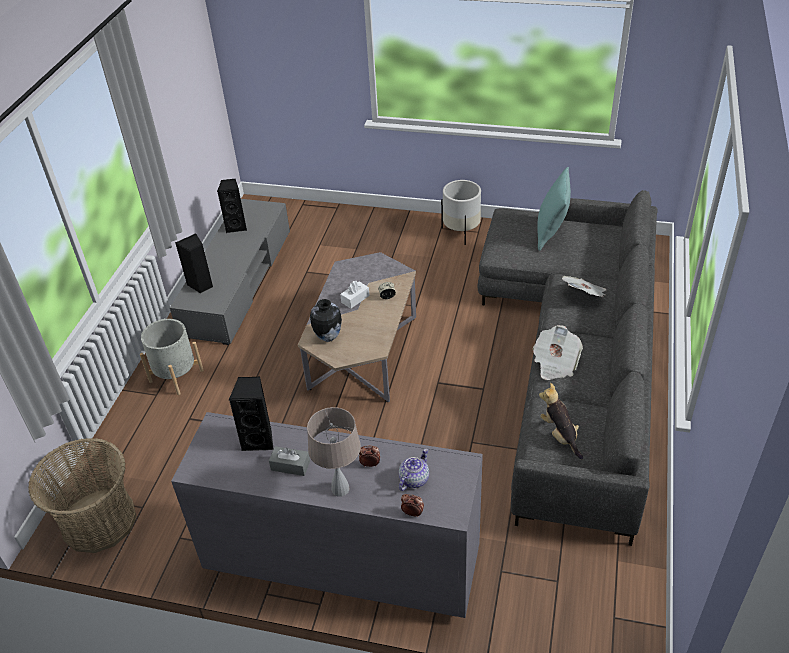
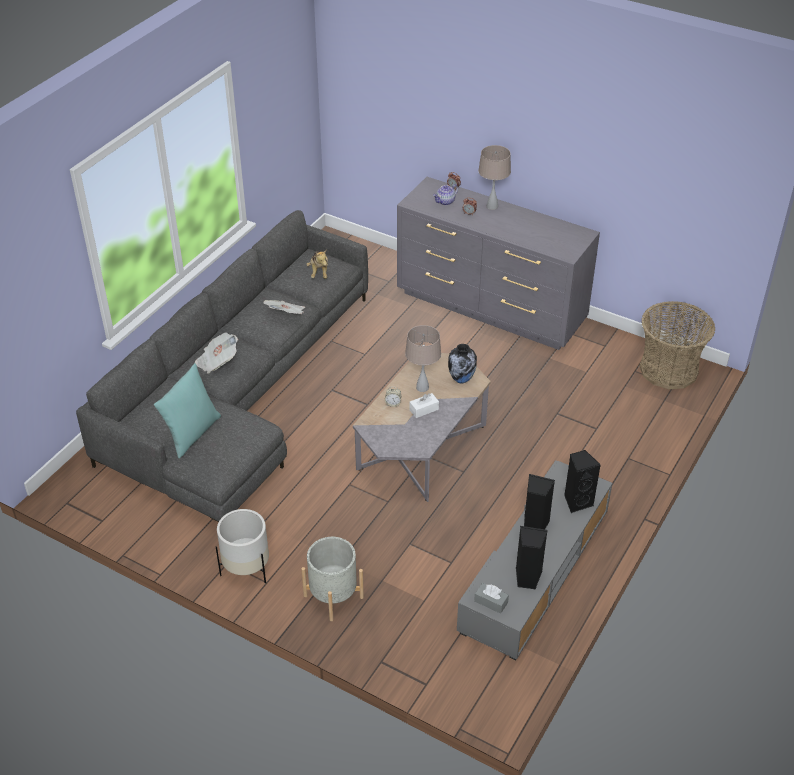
camera: 165 degrees left, 0 degrees up
(176, 376) = (608, 472): grey planter -> grey planter (333, 596)
(259, 439) = (538, 240): black speaker -> black speaker (534, 526)
(290, 466) = (520, 223): grey tissue box -> grey tissue box (491, 602)
(365, 319) = (422, 387): none -> beige table lamp

